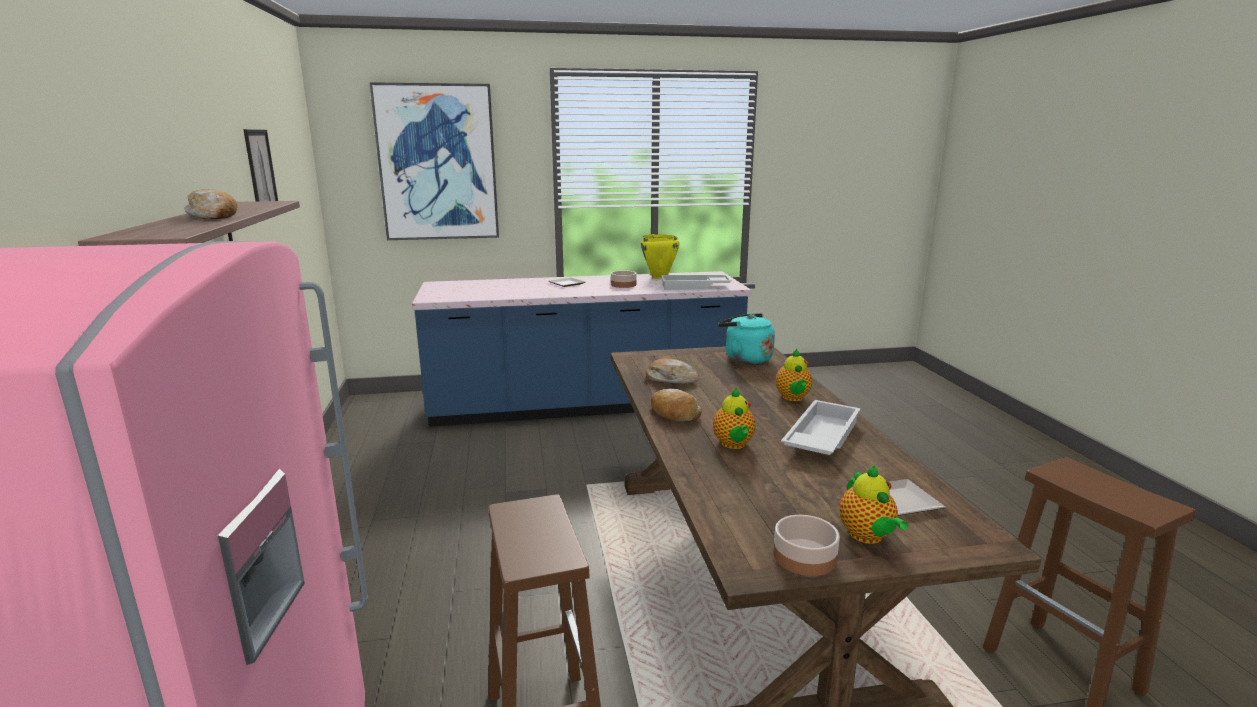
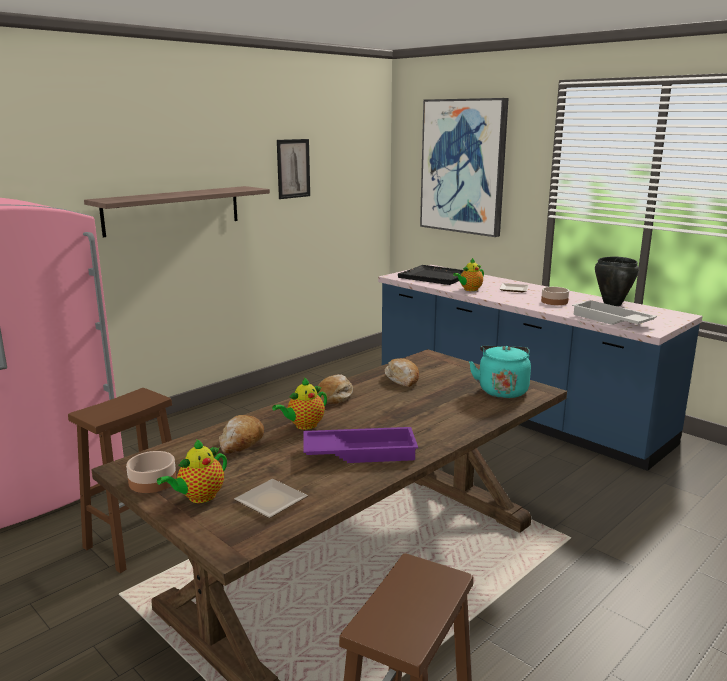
camera: 55 degrees right, 0 degrees up
(214, 216) = (179, 194): bread -> bread (241, 441)
(469, 290) = (435, 276): none -> black tray
(659, 277) = (612, 304): yellow cooking pot -> black cooking pot
(793, 398) = (434, 426): teapot -> teapot (469, 289)
(820, 437) = (360, 451): white tray -> purple tray

